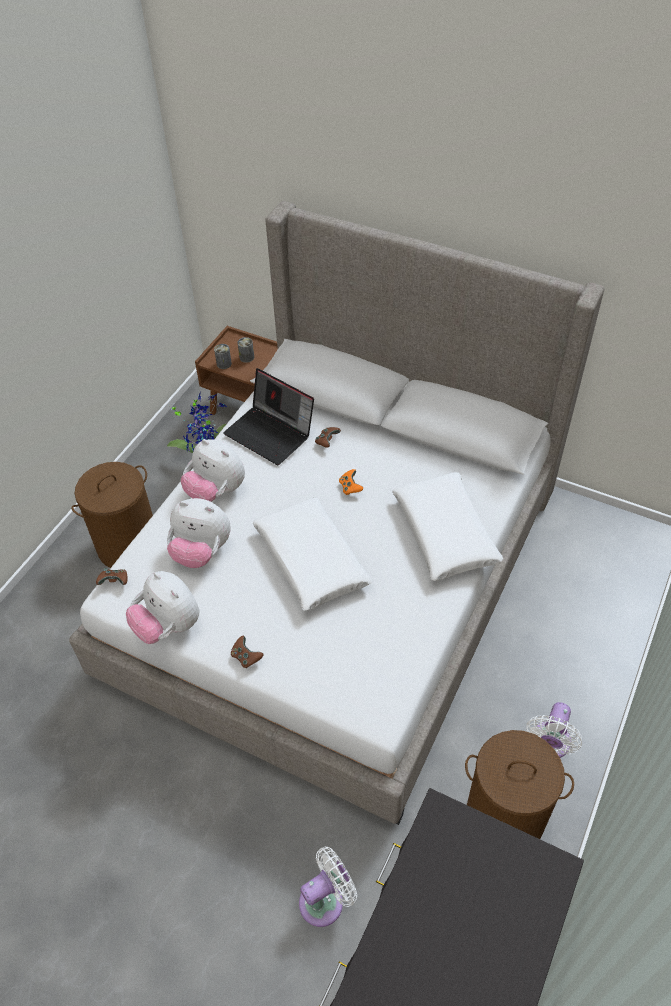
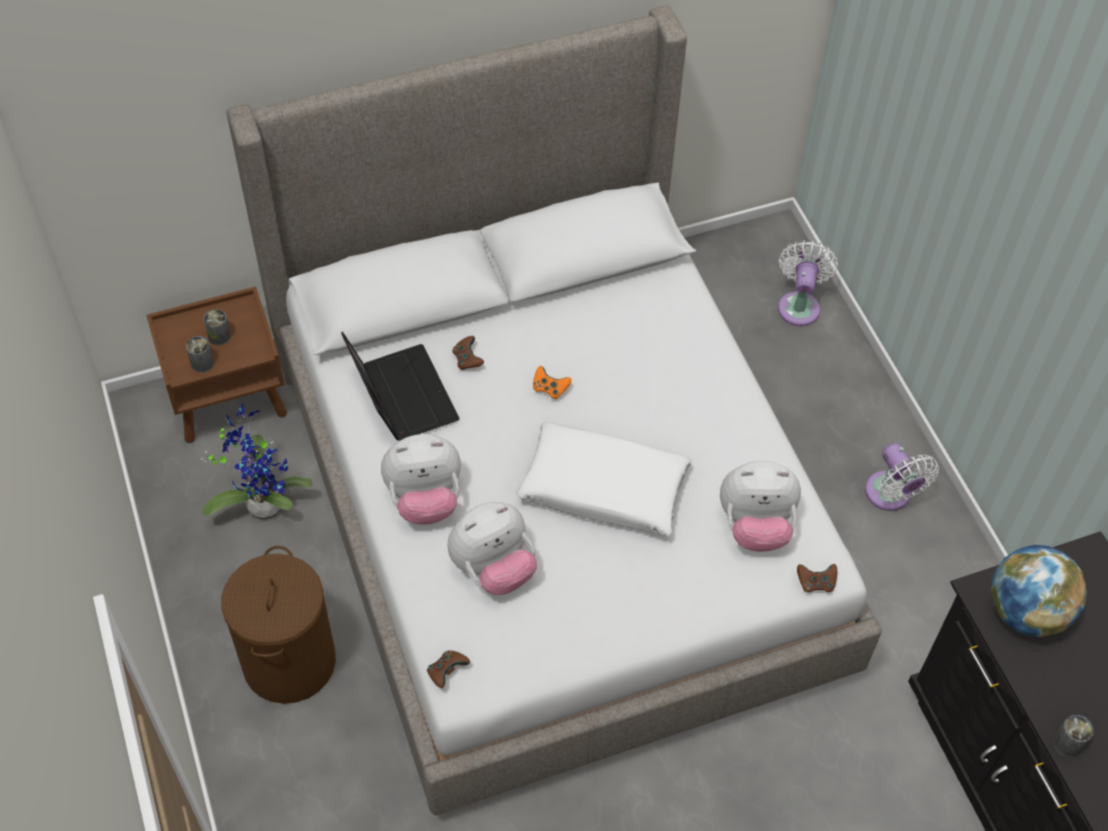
camera: 50 degrees left, 5 degrees up
(168, 626) = (555, 663): plush toy -> plush toy (755, 526)
(246, 657) = (660, 624): brown game controller -> brown game controller (815, 583)
(271, 433) = (400, 395): laptop -> laptop turned 105 degrees counterclockwise
(325, 900) = (873, 787): white fan -> white fan (799, 305)
(371, 970) = (1067, 743): none -> can
(445, 533) = (686, 363): white pillow -> none
(455, 856) = (1026, 611): none -> globe
(504, 817) = (922, 587): brown laundry basket -> none

